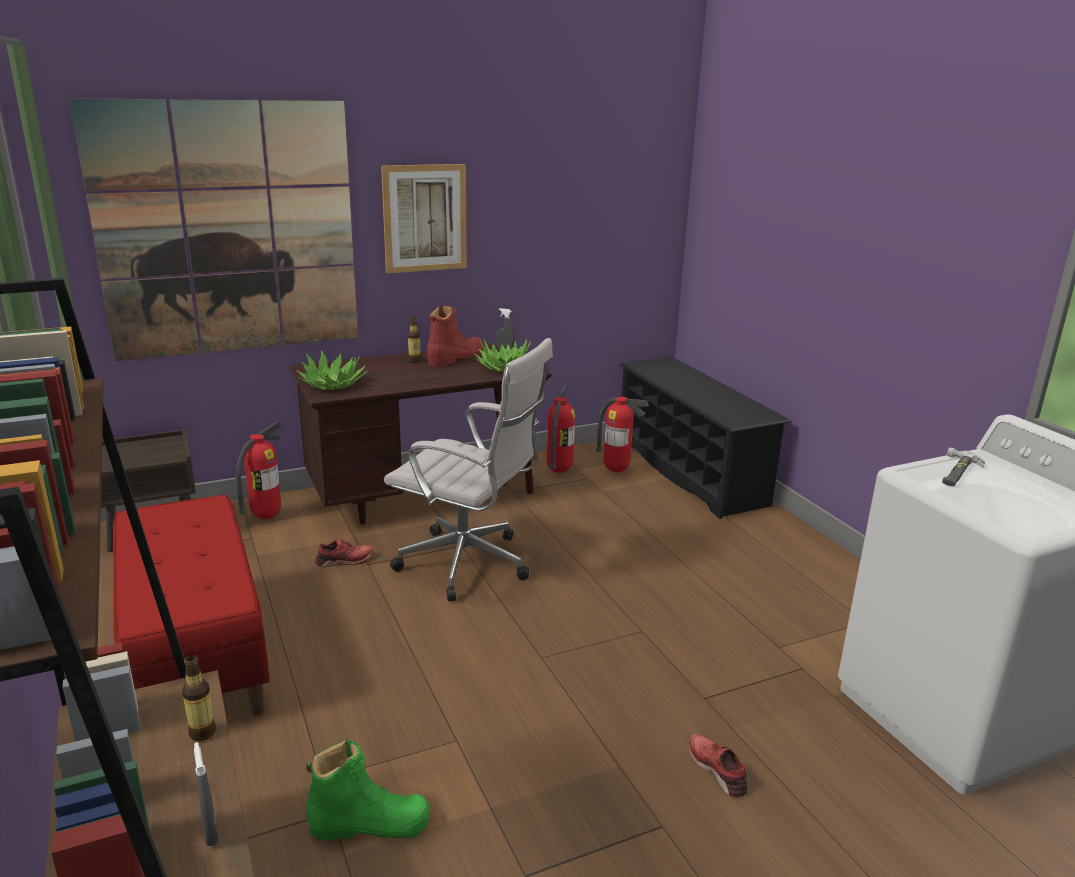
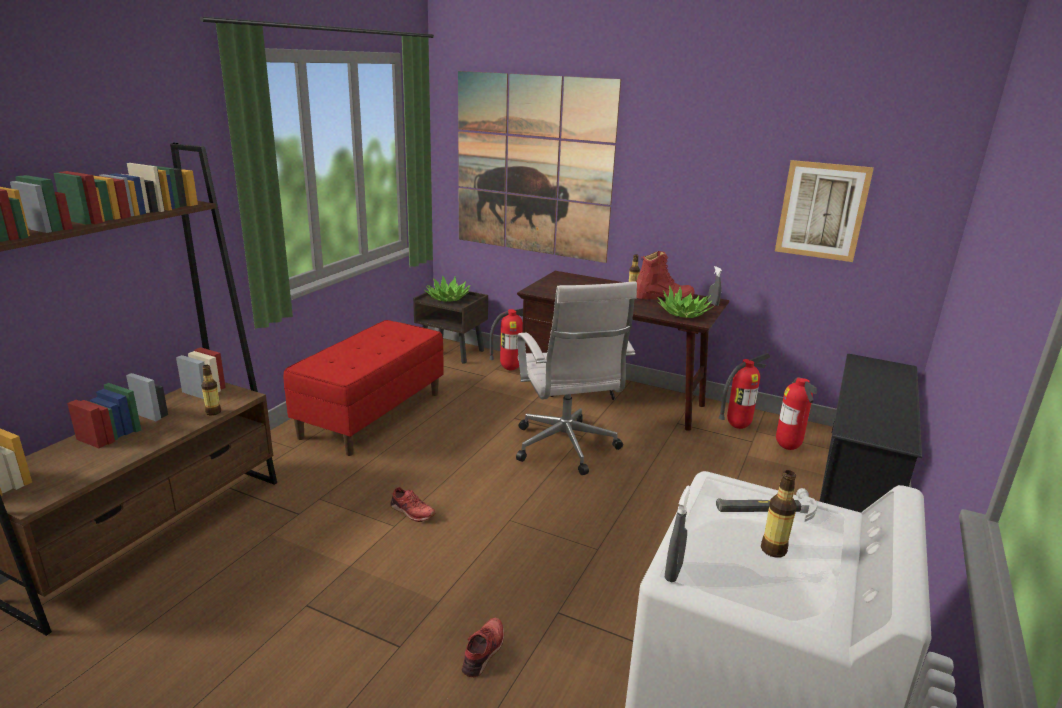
camera: 50 degrees right, 0 degrees up
(211, 832) = (144, 445): grey spray bottle -> grey spray bottle (673, 572)
(332, 384) = (552, 287): potted plant -> potted plant (447, 298)
(344, 560) = (506, 409): red shoe -> red shoe (411, 512)
(370, 824) = (300, 530): green boot -> none
(425, 218) = (672, 179): picture -> picture (822, 211)
(1013, 492) = (773, 550): none -> bottle

